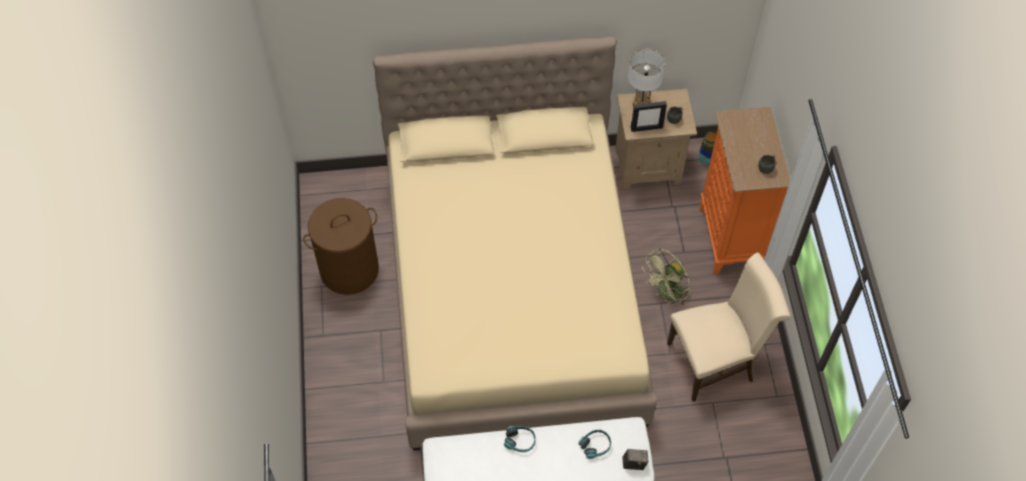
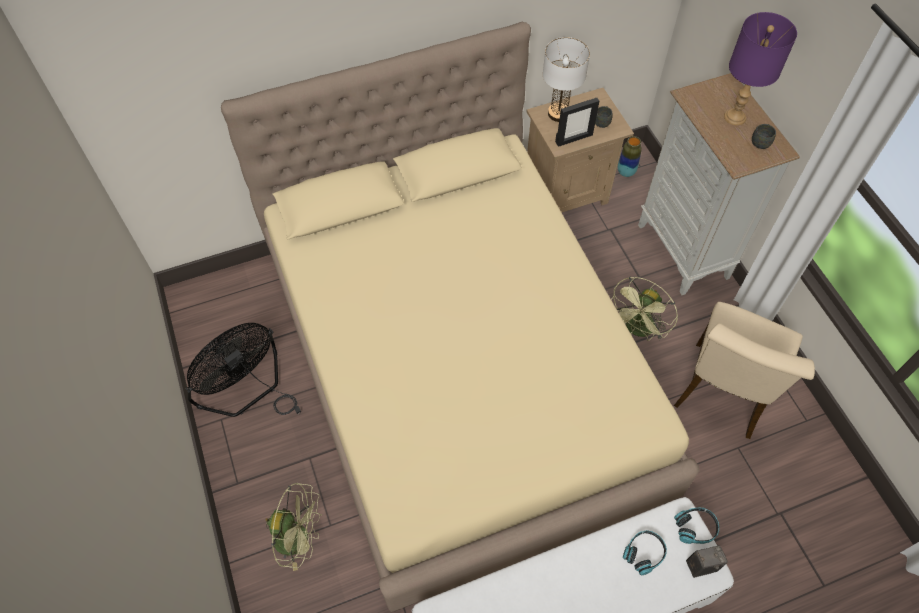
camera: 15 degrees left, 0 degrees up
(349, 270) = (252, 390): brown laundry basket -> black fan
(358, 385) = (299, 538): none -> green fan
(520, 441) = (544, 574): headphones -> headphones (695, 528)
(715, 361) = (721, 395): beige chair -> beige chair turned 150 degrees clockwise
(728, 240) = (682, 253): orange dresser -> white dresser
(755, 144) = (735, 117): none -> purple table lamp

